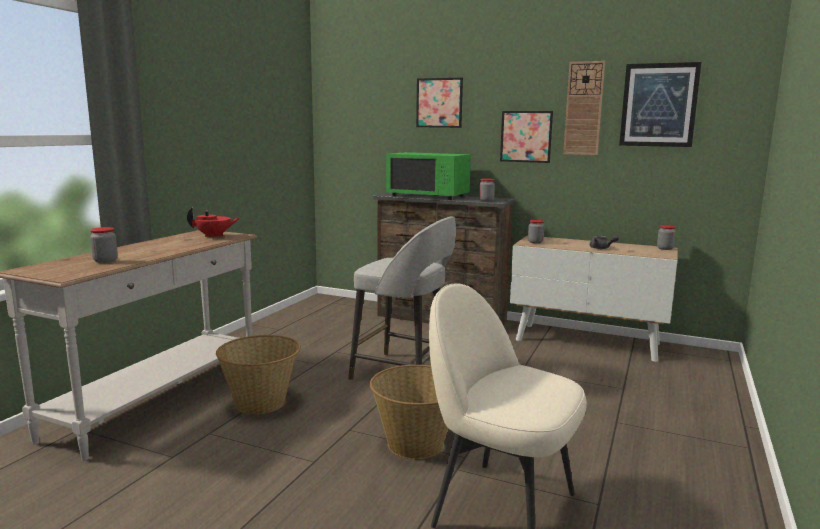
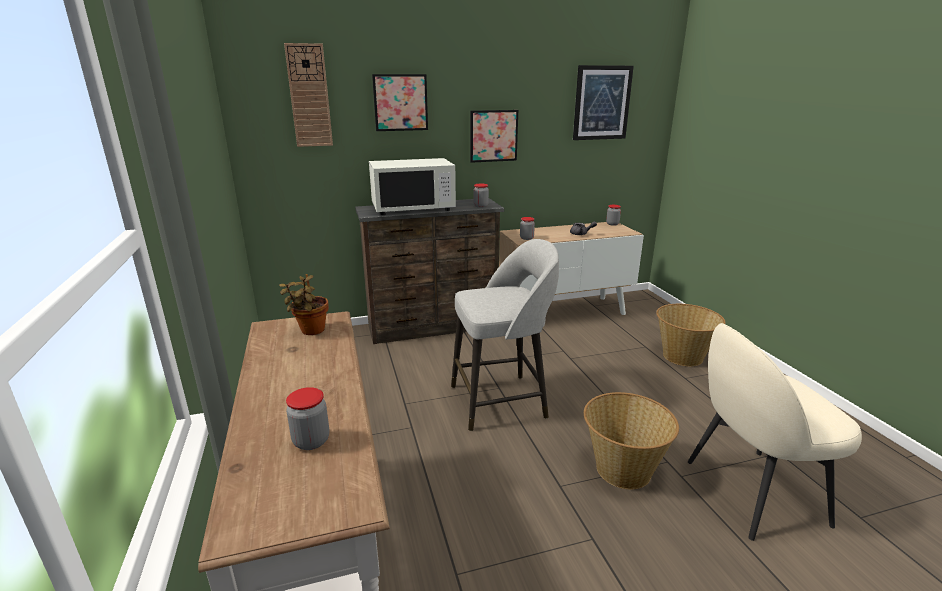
camera: 40 degrees left, 10 degrees up
(214, 236) = (310, 331): red teapot -> potted plant
(261, 402) = (440, 503): basket -> basket (682, 356)
(428, 196) = (413, 208): green microwave -> white microwave
(583, 108) = (544, 107): wall clock -> wall clock (309, 96)

